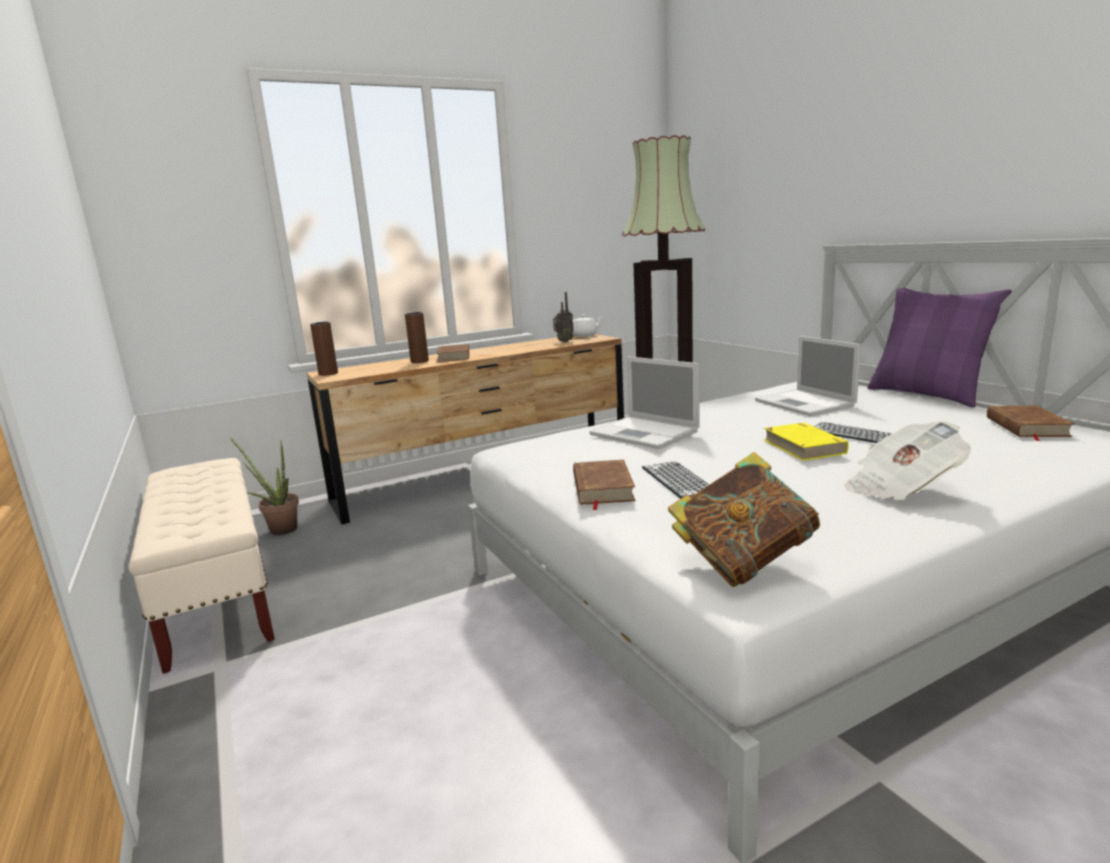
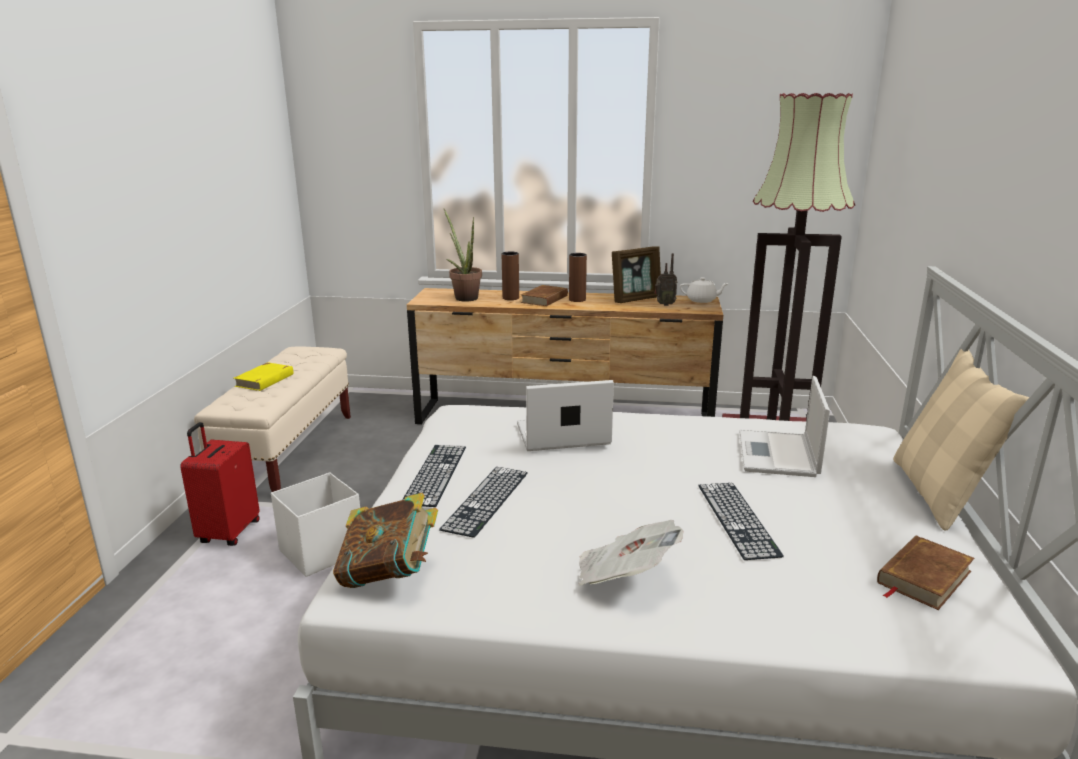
camera: 35 degrees right, 5 degrees up
(255, 700) = (228, 533): none -> red suitcase
(279, 529) = (376, 412): potted plant -> potted plant (464, 297)
(328, 373) = (431, 294): brown vase -> brown vase (577, 300)
(410, 663) = (320, 552): none -> white storage box
(533, 343) = (636, 299): none -> picture frame
(602, 488) = (435, 474): brown book -> keyboard
(646, 433) = (561, 435): laptop -> laptop turned 90 degrees clockwise
(804, 446) = (649, 501): yellow book -> yellow book (265, 380)
(927, 395) = (939, 494): purple pillow -> beige pillow

